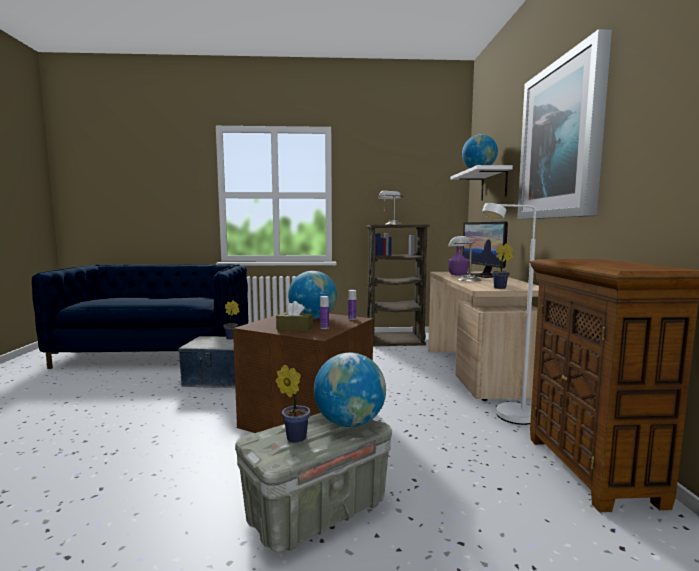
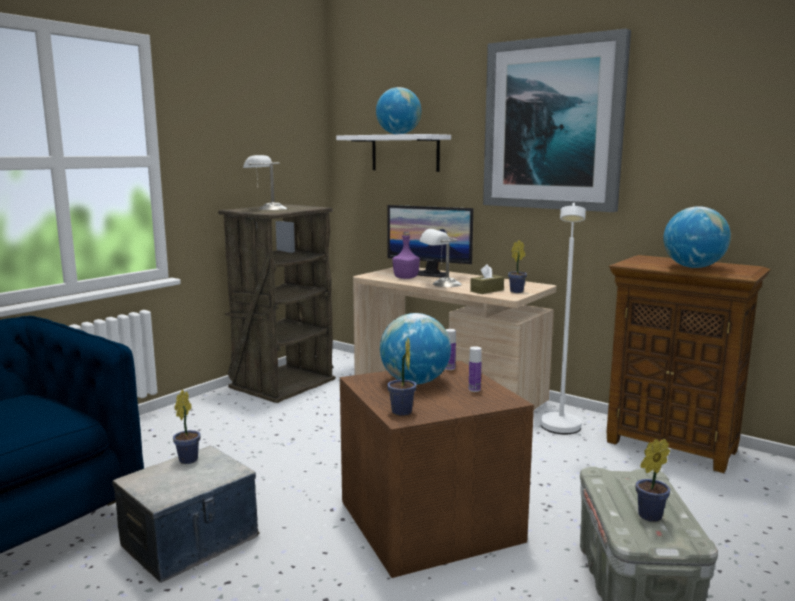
camera: 50 degrees left, 5 degrees up
(259, 325) = (402, 413): none -> potted plant
(294, 328) = (455, 402): brown tissue box -> brown tissue box (487, 290)
(349, 423) = (636, 481): globe -> globe (693, 267)

